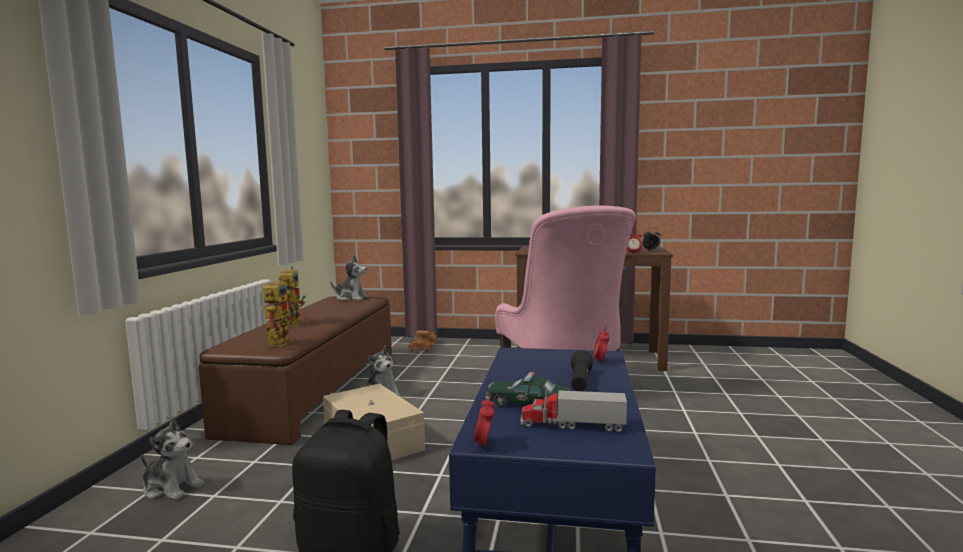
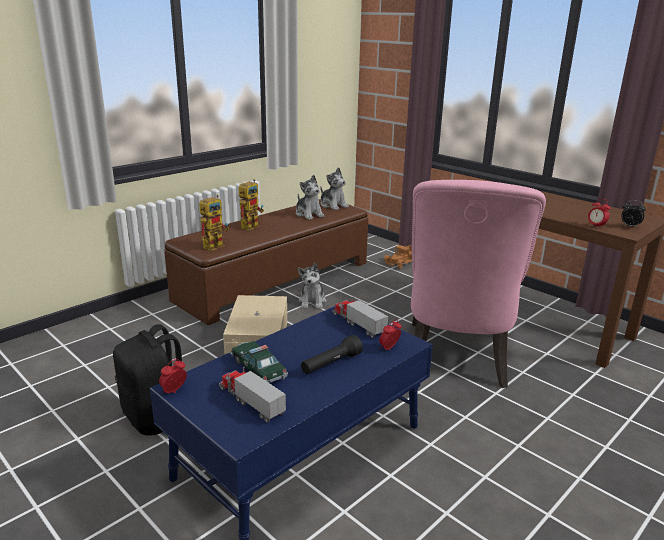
camera: 35 degrees right, 15 degrees up
(171, 487) = (120, 331): plush toy -> plush toy (309, 214)
(543, 355) = (358, 323): none -> toy truck

